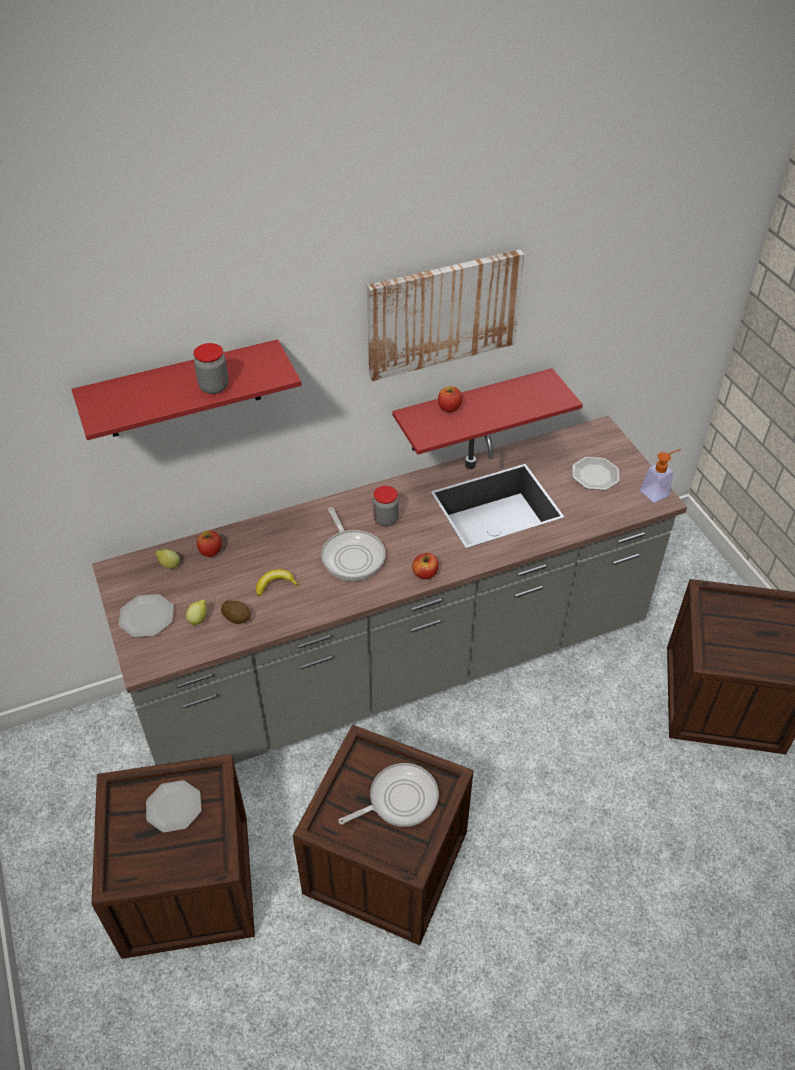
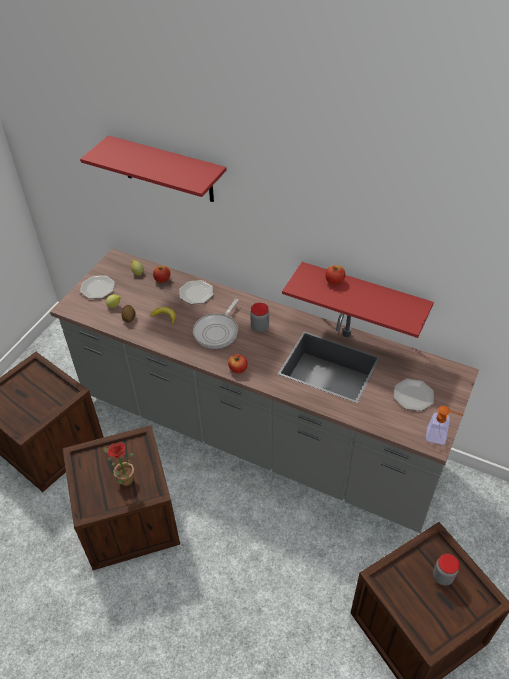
camera: 50 degrees right, 0 degrees up
(174, 807) = (42, 392): plate -> plate (196, 293)
(214, 387) = (160, 171): jar -> jar (442, 576)
(399, 799) = (123, 479): frying pan -> potted plant
(443, 313) = (344, 209): picture -> none

